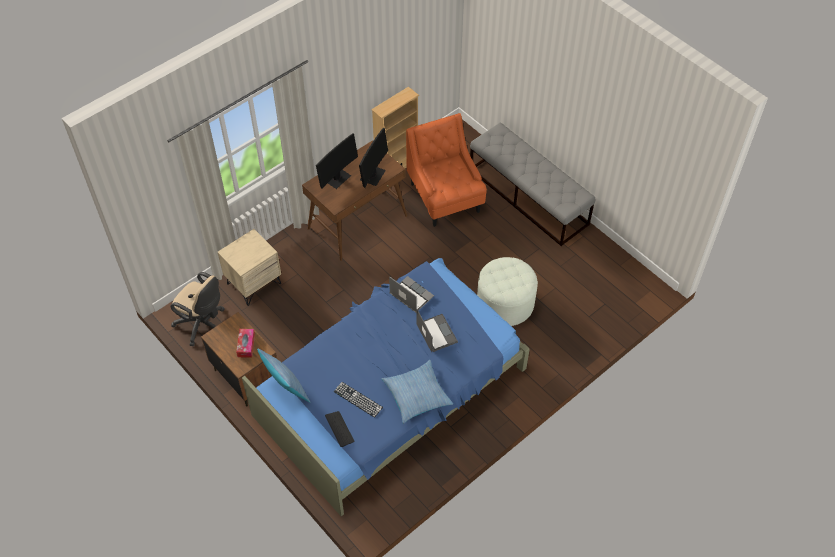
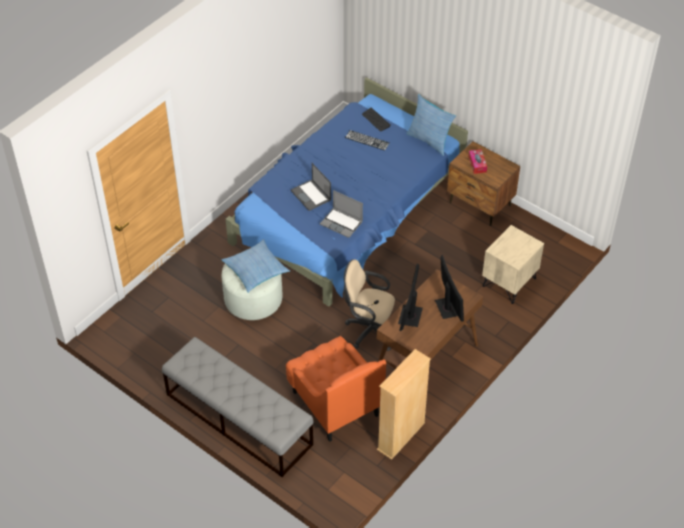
camera: 170 degrees right, 5 degrees down
(203, 325) = (539, 239): beige office chair -> beige office chair (369, 330)
(337, 178) = (448, 308): monitor -> monitor turned 135 degrees clockwise
(417, 395) = (318, 149): pillow -> pillow (256, 270)

